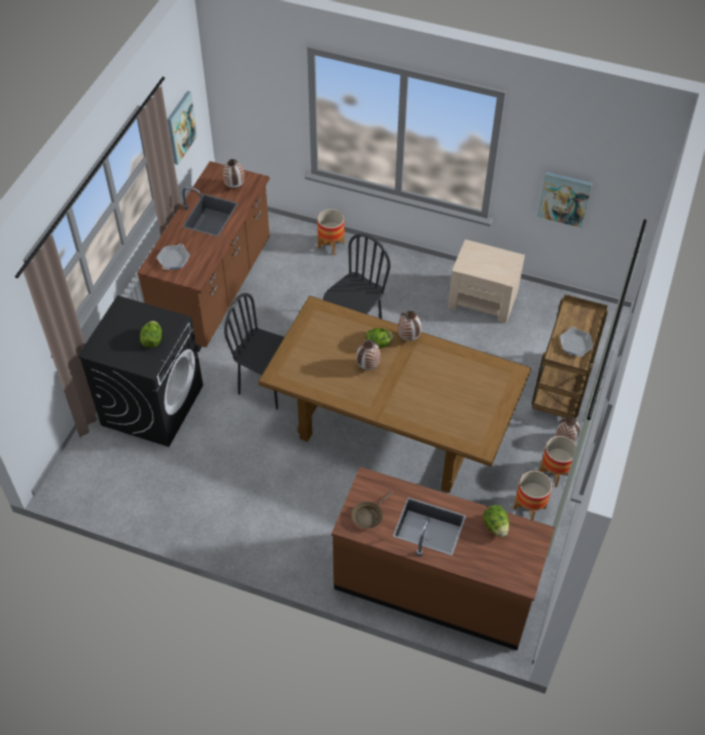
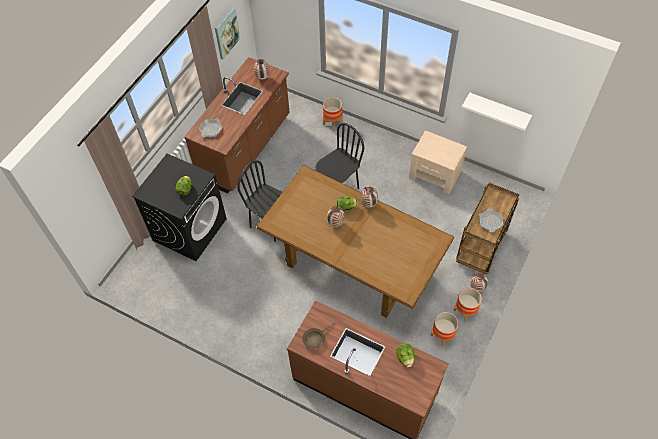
camera: 10 degrees right, 5 degrees up
(564, 198) = (498, 110): picture -> white shelf

